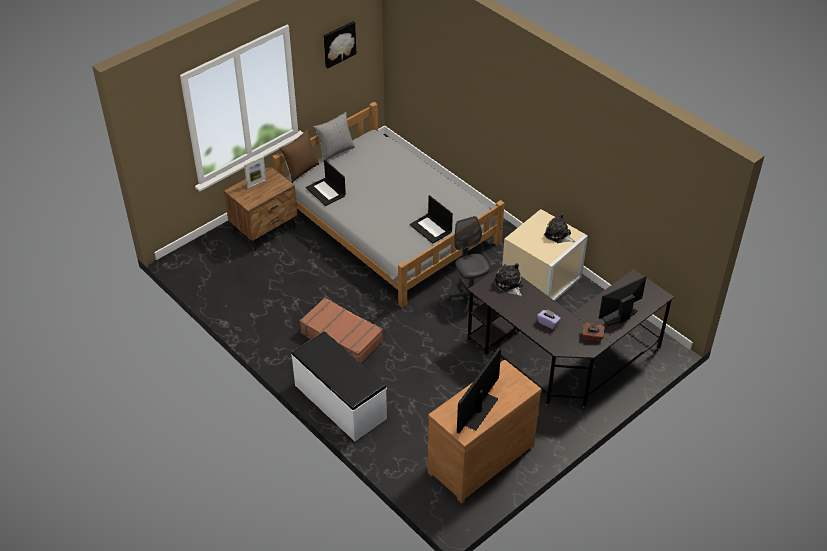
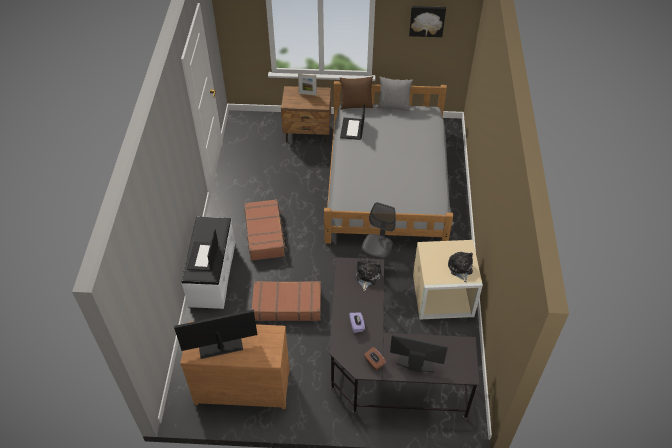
camera: 45 degrees right, 5 degrees up
(431, 228) = (387, 200): laptop -> laptop (203, 257)
(435, 375) = (287, 305): none -> brown suitcase

